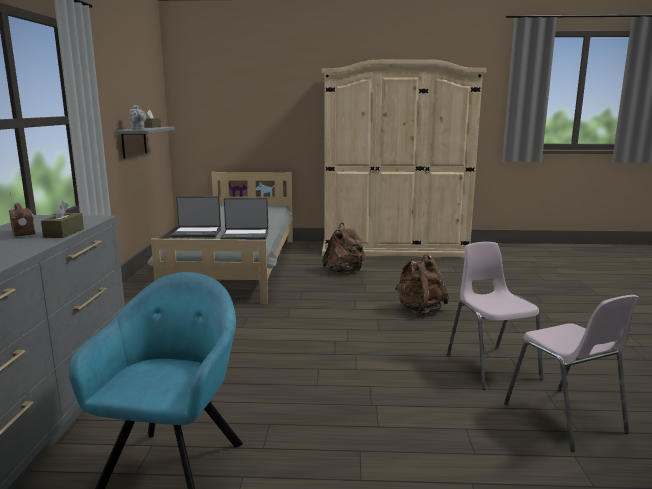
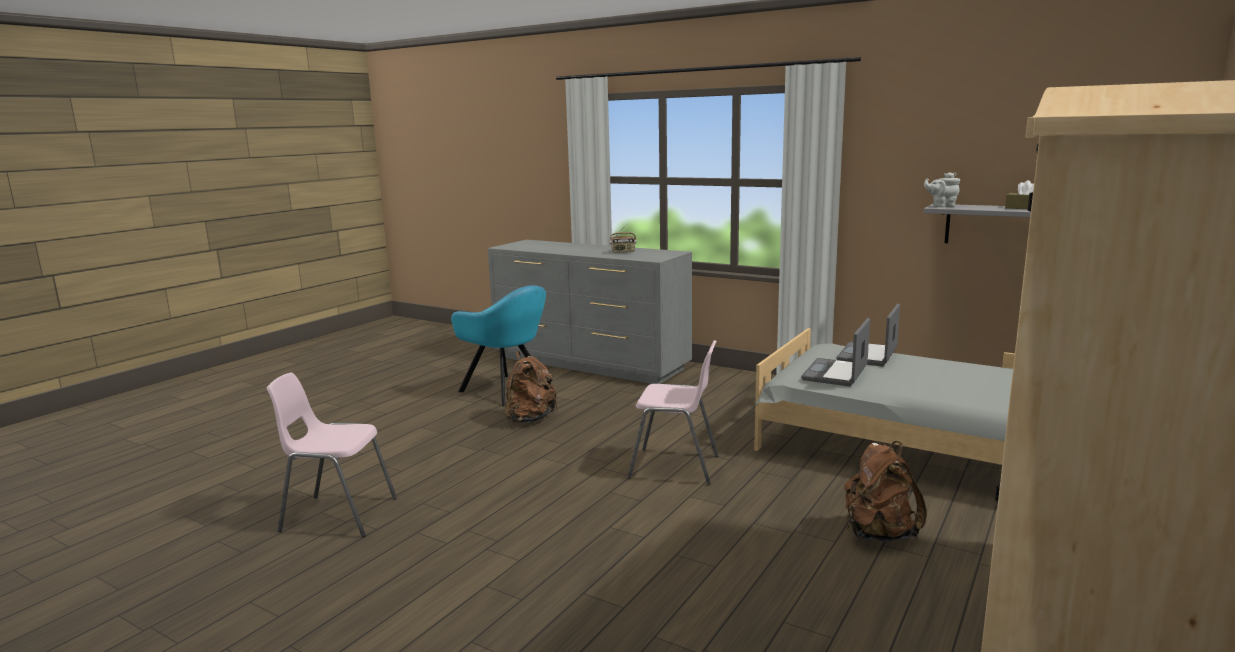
camera: 120 degrees right, 0 degrees up
(64, 233) = (611, 256): brown tissue box -> none
(420, 310) = (640, 540): brown backpack -> brown backpack (530, 419)
(491, 366) = (449, 522): pink chair -> pink chair (675, 467)

